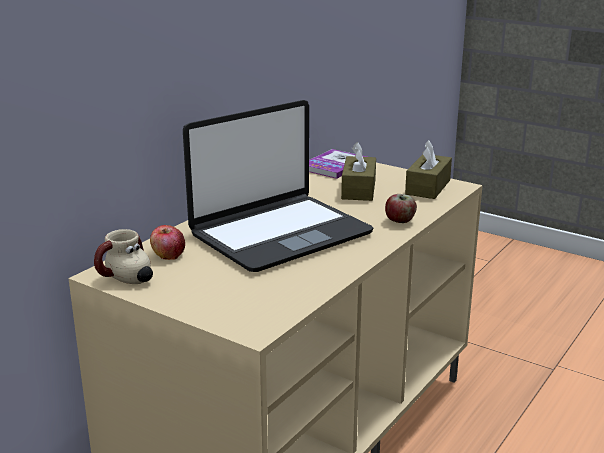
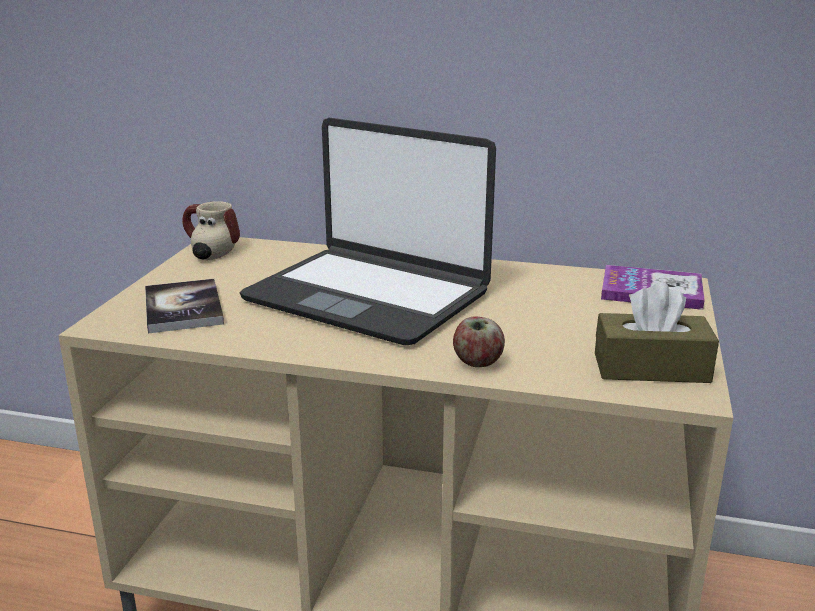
camera: 70 degrees right, 0 degrees up
(168, 255) = (274, 257): apple -> none
(247, 297) = (183, 308): none -> book
(358, 189) = (575, 318): brown tissue box -> none

